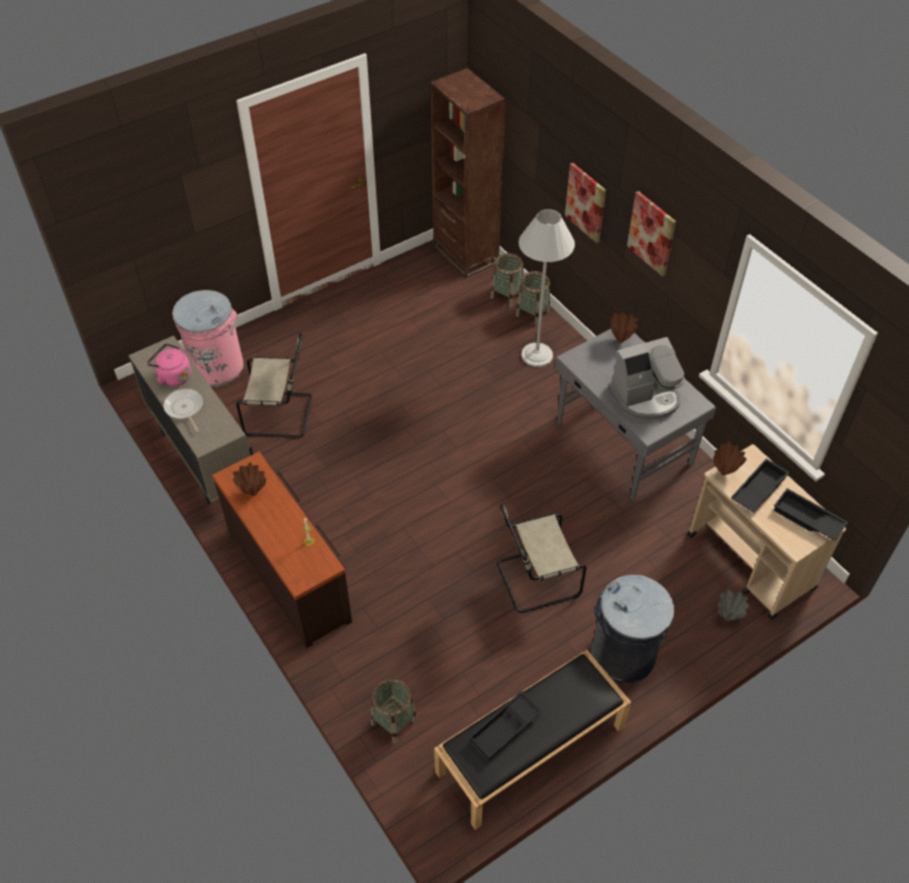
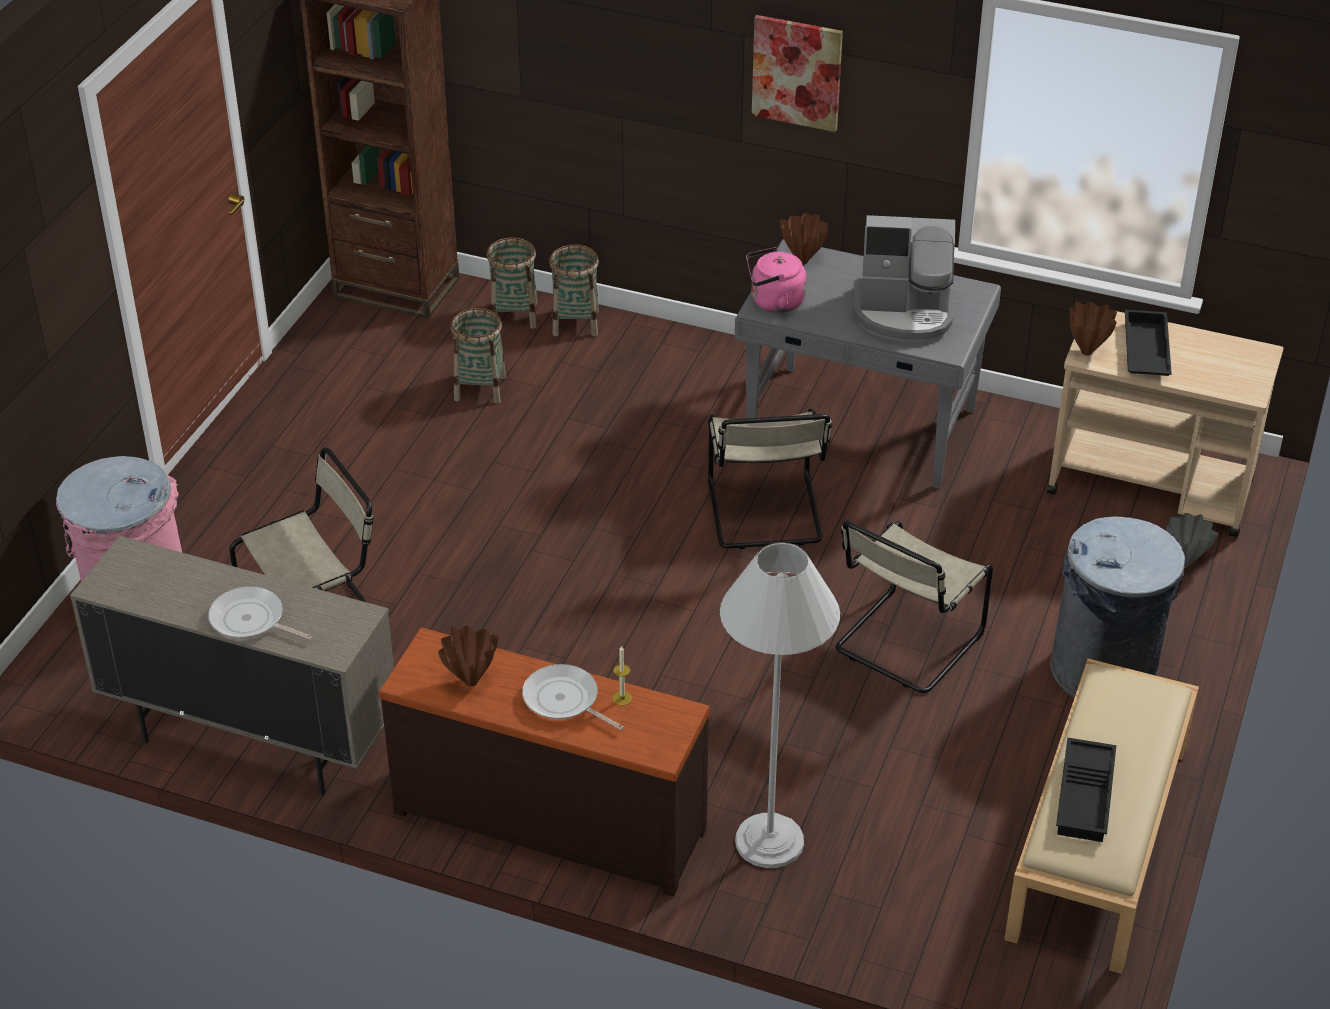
camera: 35 degrees left, 10 degrees down
(173, 376) = (183, 588): pink kettle -> pink kettle (774, 302)
(283, 527) = (564, 700): none -> frying pan
(393, 722) = (890, 914): basket -> basket (480, 388)
(530, 468) = (765, 515): none -> beige chair
(530, 750) = (1098, 843): black bench -> beige bench
(537, 355) = (634, 372): white floor lamp -> white floor lamp (769, 841)
(586, 202) = (646, 82): picture -> none
(645, 397) = (903, 313): coffee machine -> coffee machine turned 60 degrees clockwise
(807, 519) = (1231, 357): black tray -> none

